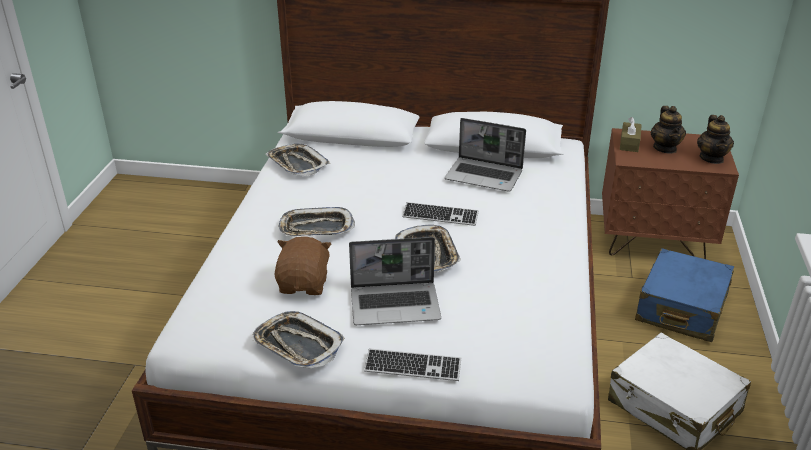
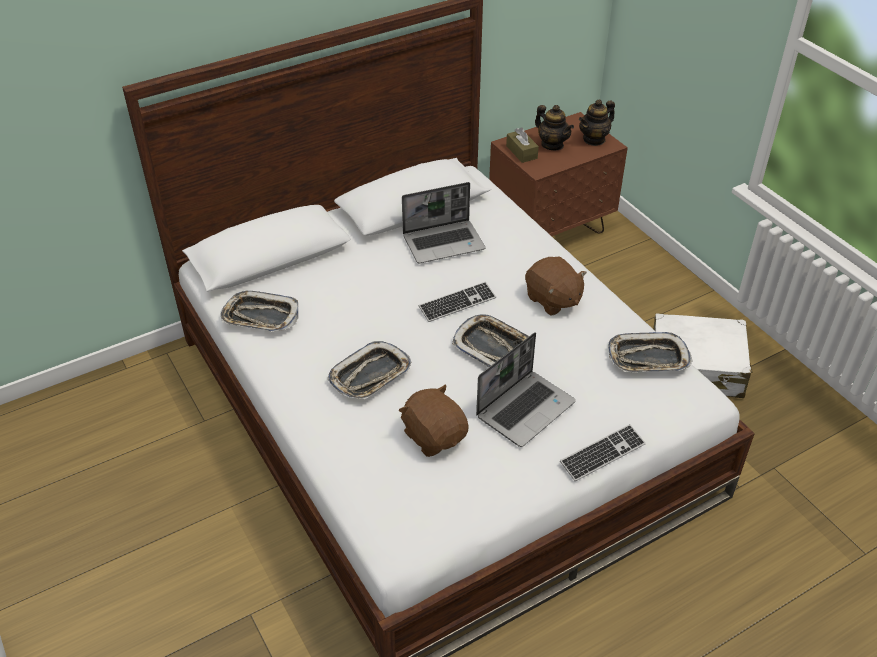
camera: 40 degrees left, 10 degrees up
(297, 345) = (499, 494): tray -> tray (647, 358)
(521, 248) = (553, 300): none -> brown plush toy
(681, 308) = (624, 282): blue suitcase -> none
(711, 158) = (594, 139): teapot -> teapot turned 90 degrees clockwise

